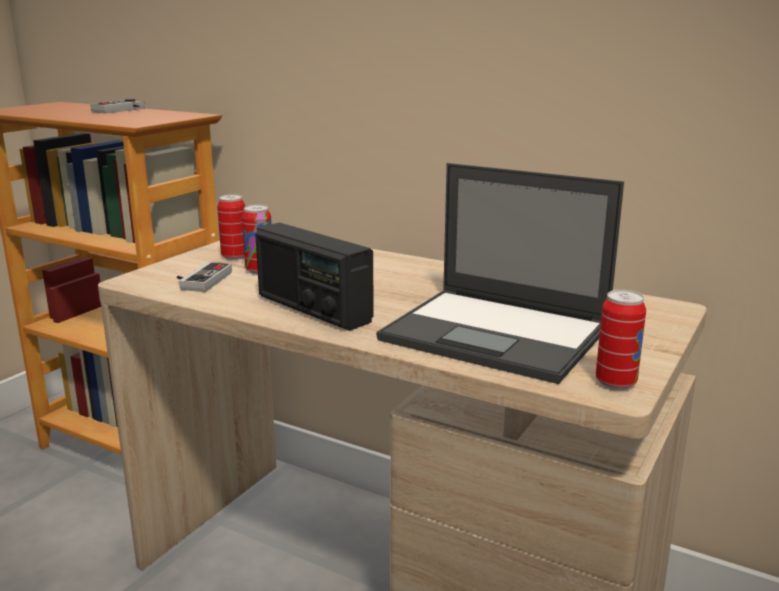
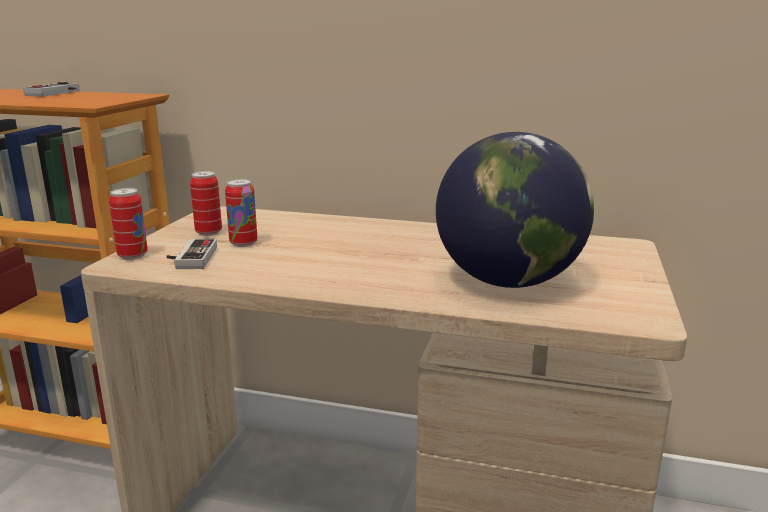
camera: 15 degrees left, 0 degrees up
(313, 309) = (323, 275): radio -> none
(498, 334) = (509, 281): laptop -> globe
(615, 382) = (639, 313): can -> can (132, 255)

